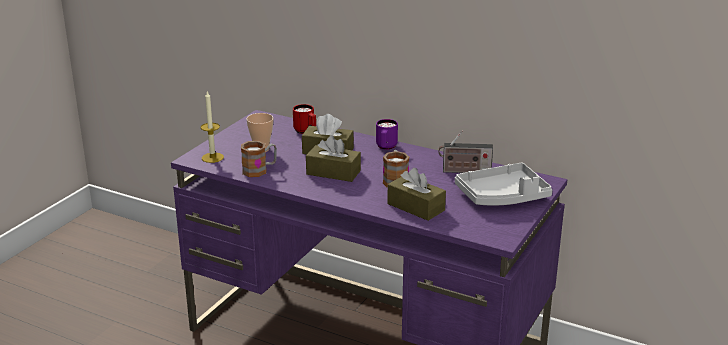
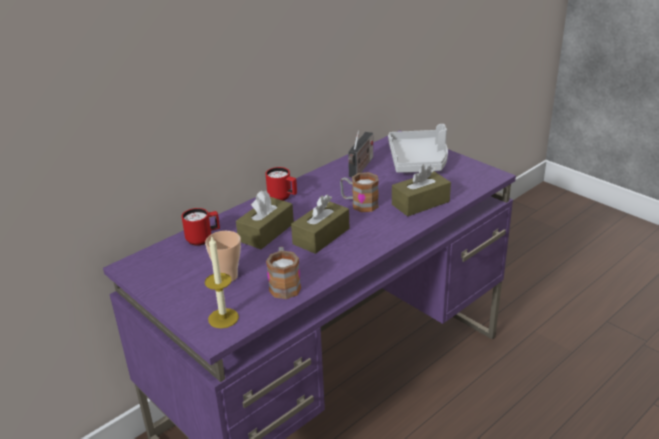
camera: 70 degrees left, 5 degrees up
(385, 147) = (283, 198): purple mug -> red mug

